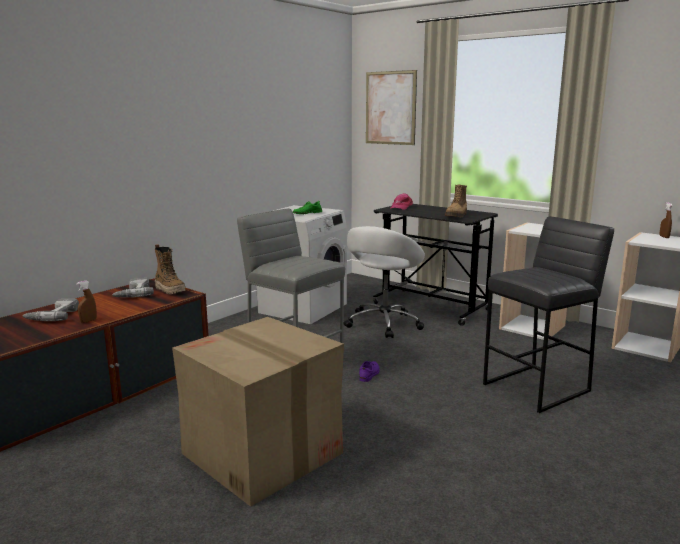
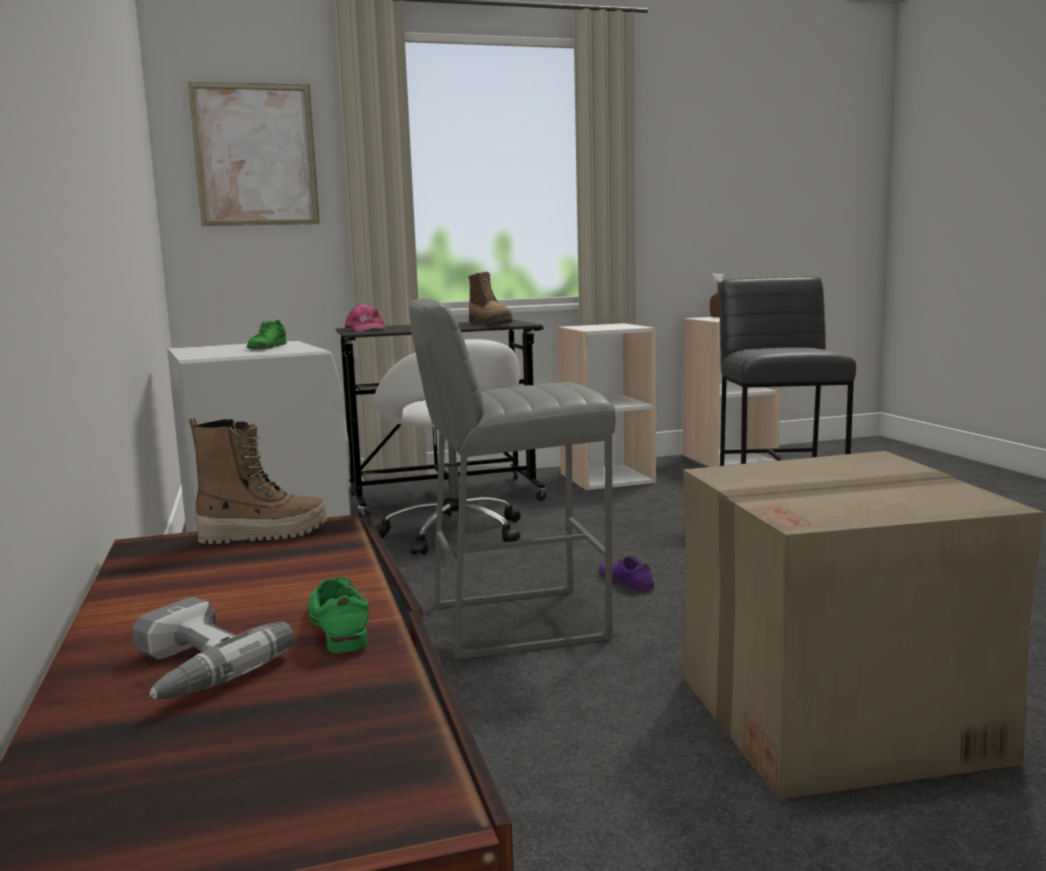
camera: 55 degrees left, 5 degrees down
(88, 321) = (338, 627): brown spray bottle -> green shoe
(133, 293) = (201, 567): power drill -> none

